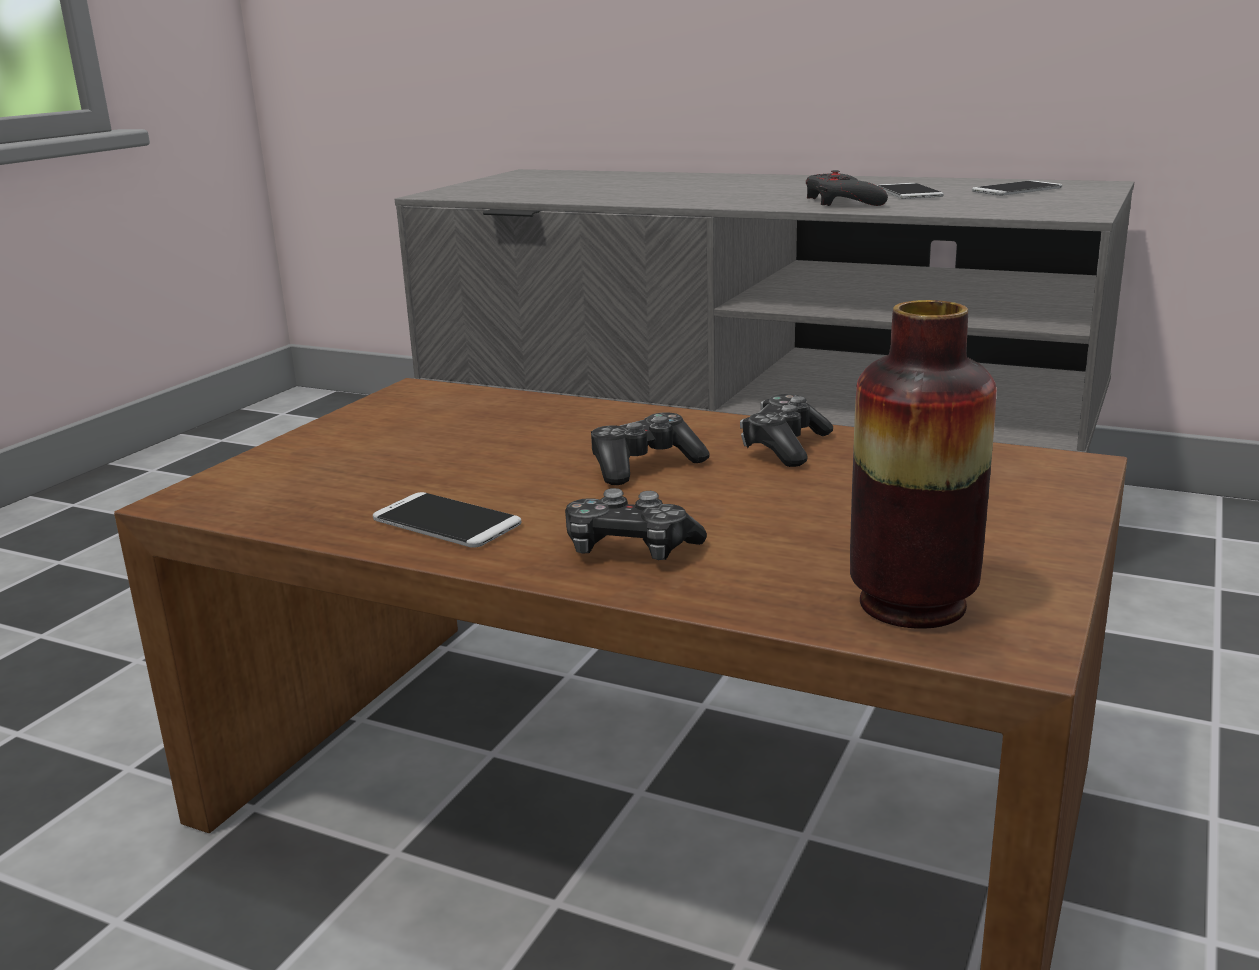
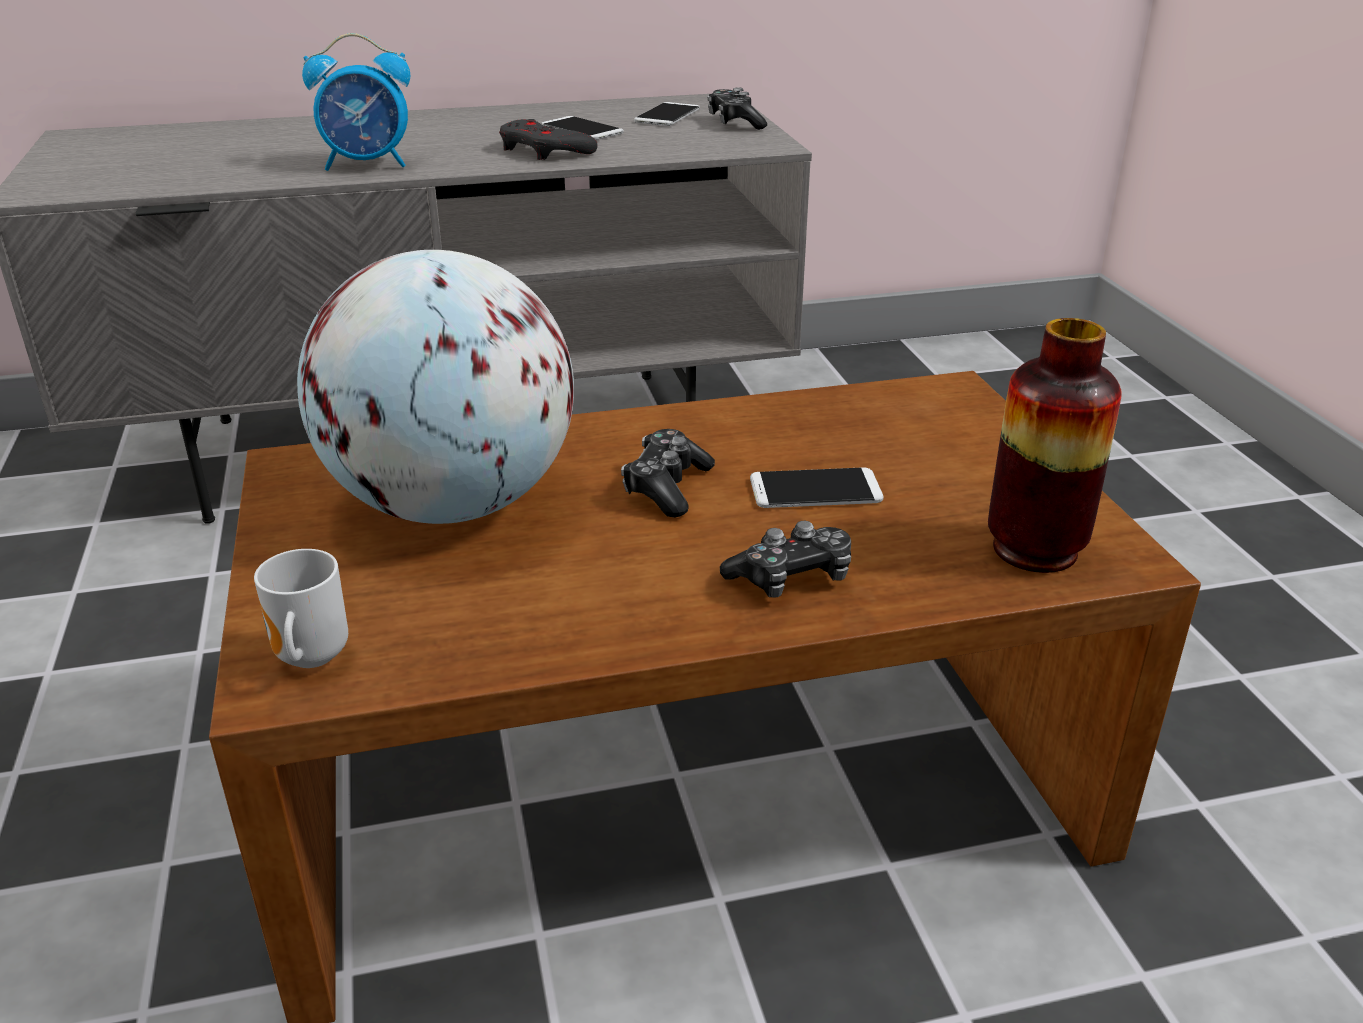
camera: 40 degrees left, 10 degrees up
(228, 491) = (308, 659): none -> mug
(446, 522) = (598, 609): phone -> phone (815, 490)
(469, 436) = (452, 505): none -> globe
(681, 198) = (368, 164): none -> alarm clock
(785, 447) = (745, 431): game controller -> game controller (735, 122)

